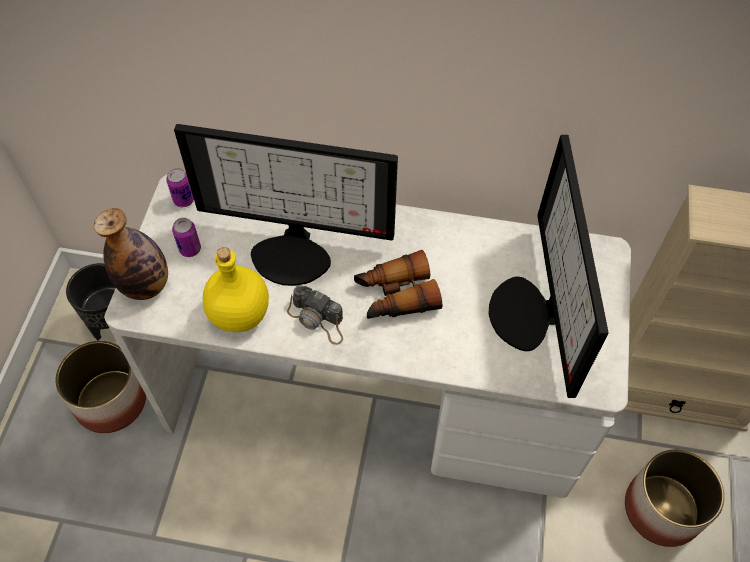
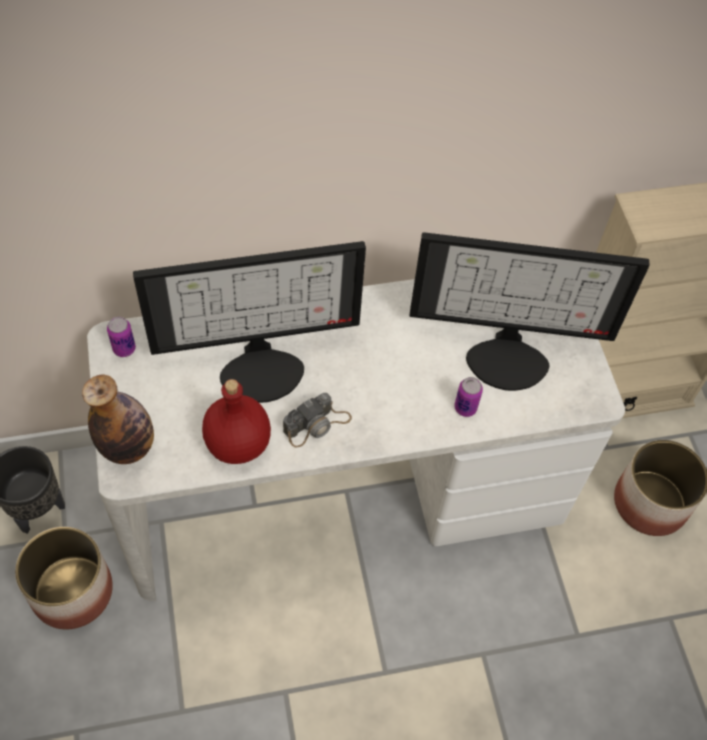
camera: 25 degrees left, 0 degrees up
(190, 249) = (156, 396): can -> can (465, 408)
(239, 315) = (238, 445): yellow bottle -> red bottle
(318, 320) = (317, 424): camera -> camera turned 45 degrees counterclockwise
(395, 295) = (379, 377): binoculars -> none
(529, 314) = (509, 356): monitor -> monitor turned 60 degrees counterclockwise

